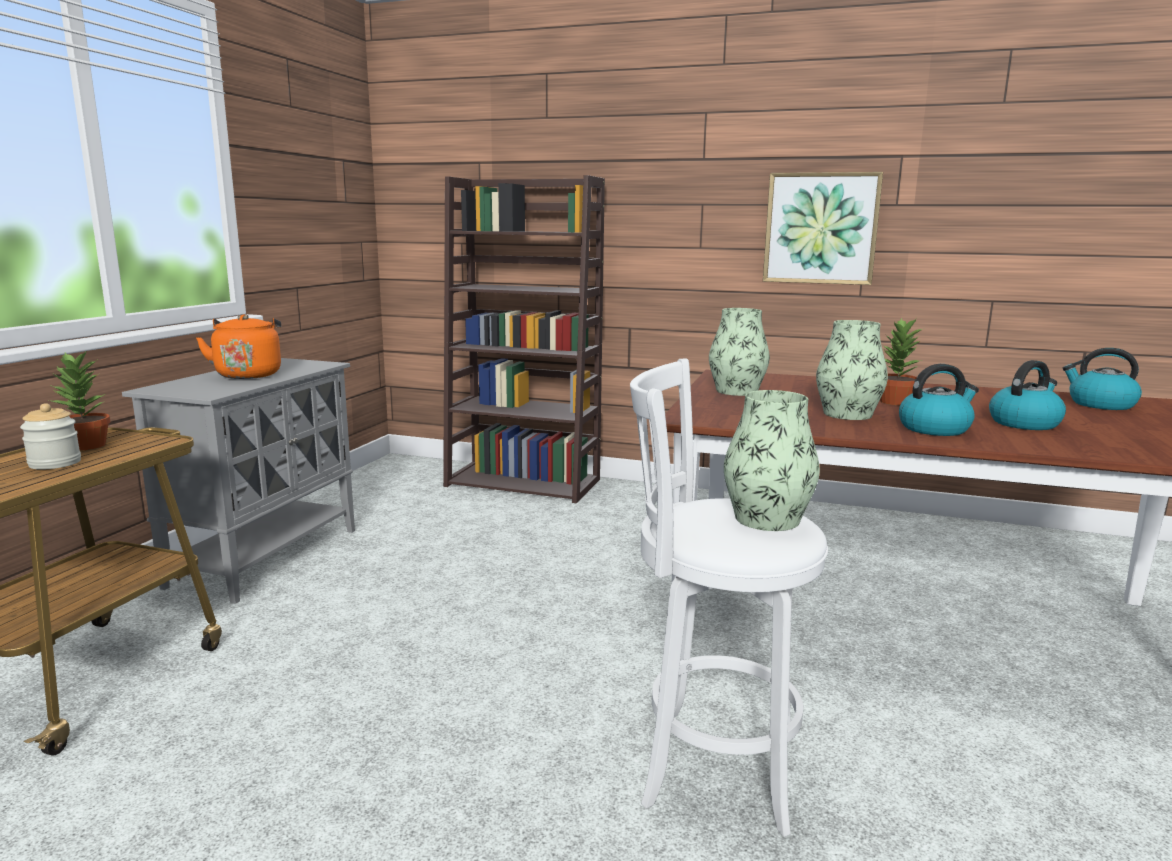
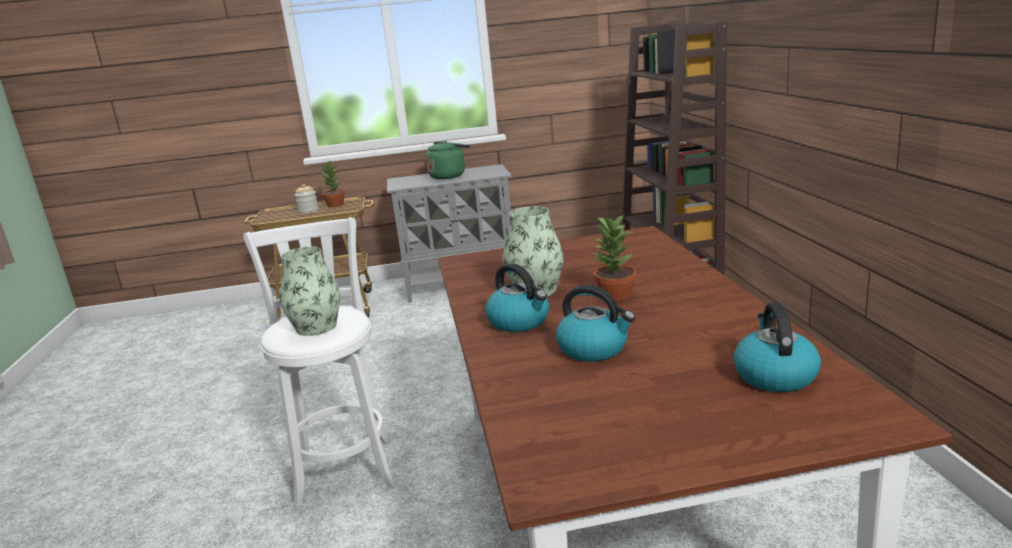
camera: 65 degrees right, 5 degrees up
(249, 374) = (449, 176): orange kettle -> green kettle
(737, 391) = (573, 250): vase -> none
(820, 228) = (863, 81): picture -> none

